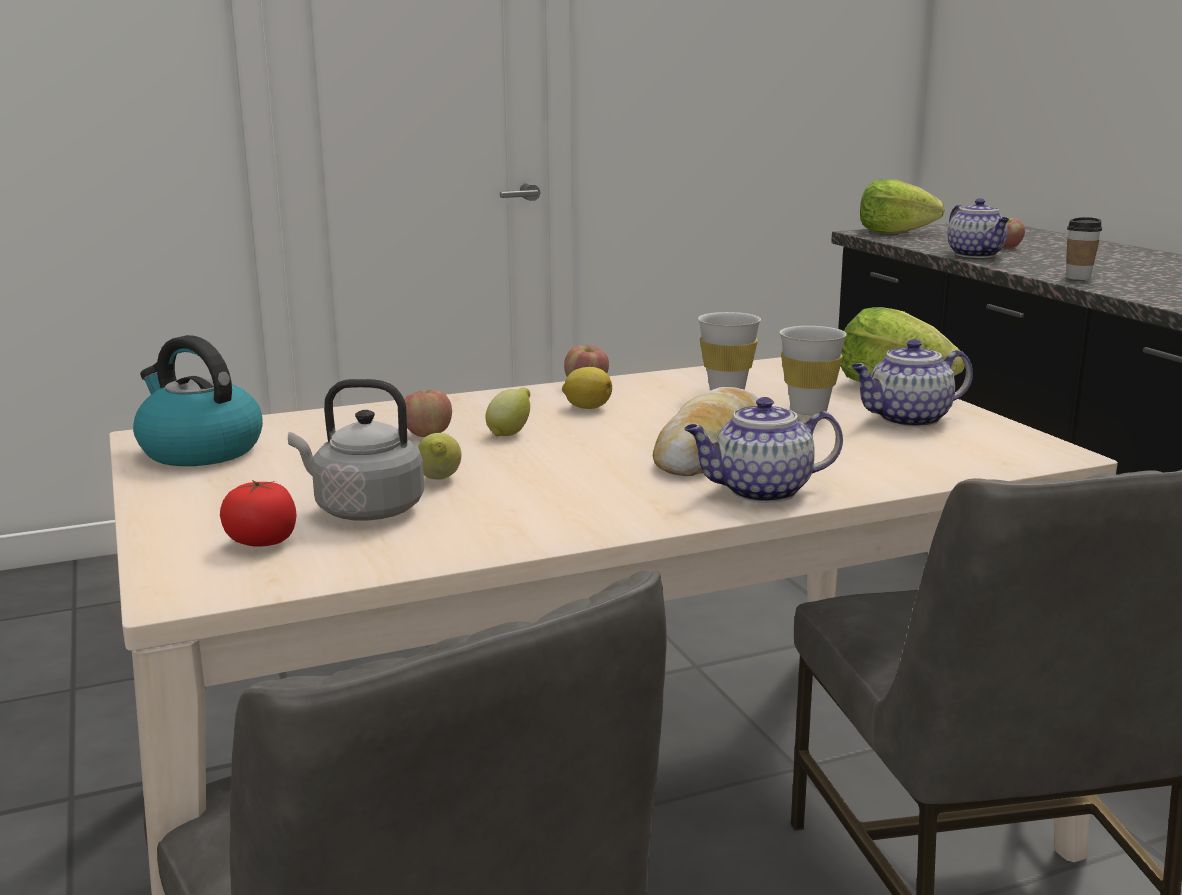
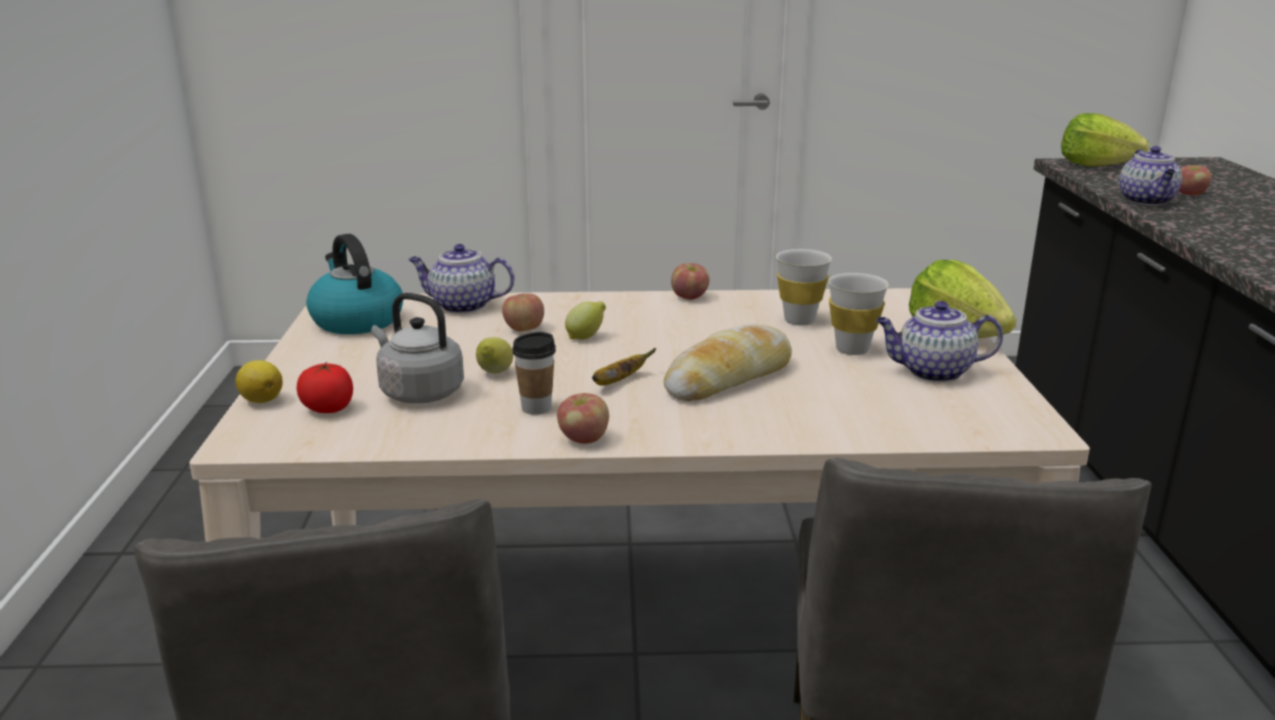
camera: 20 degrees right, 5 degrees up
(586, 407) = (668, 320): lemon -> lemon (261, 400)
(594, 469) = (618, 381): none -> banana
(616, 526) = (584, 439): none -> apple
(760, 492) = (728, 426): teapot -> teapot (461, 306)
(1078, 277) = (1221, 240): cup -> cup (536, 408)

